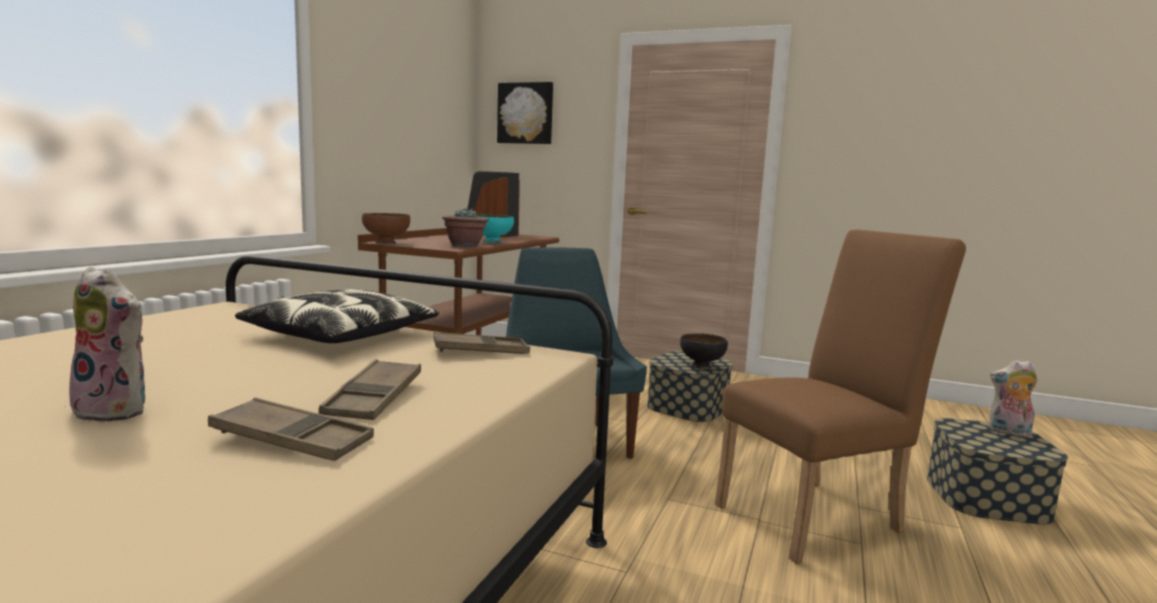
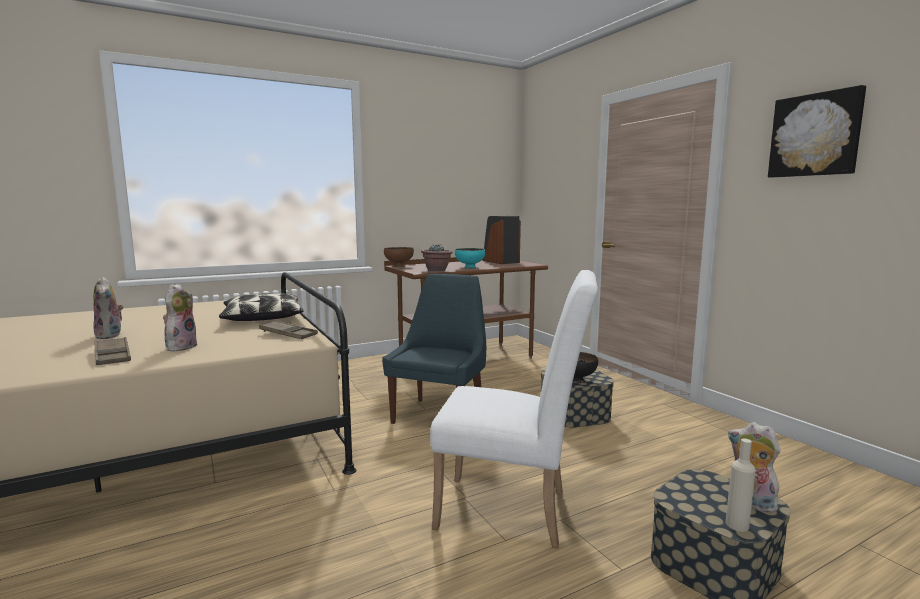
camera: 40 degrees right, 0 degrees up
(374, 398) = (181, 347): brown tray -> plush toy
(526, 113) = (545, 168): picture -> picture (815, 135)
(818, 515) = (513, 511): brown chair -> white chair
(1038, 450) = (737, 525): none -> beige bottle

